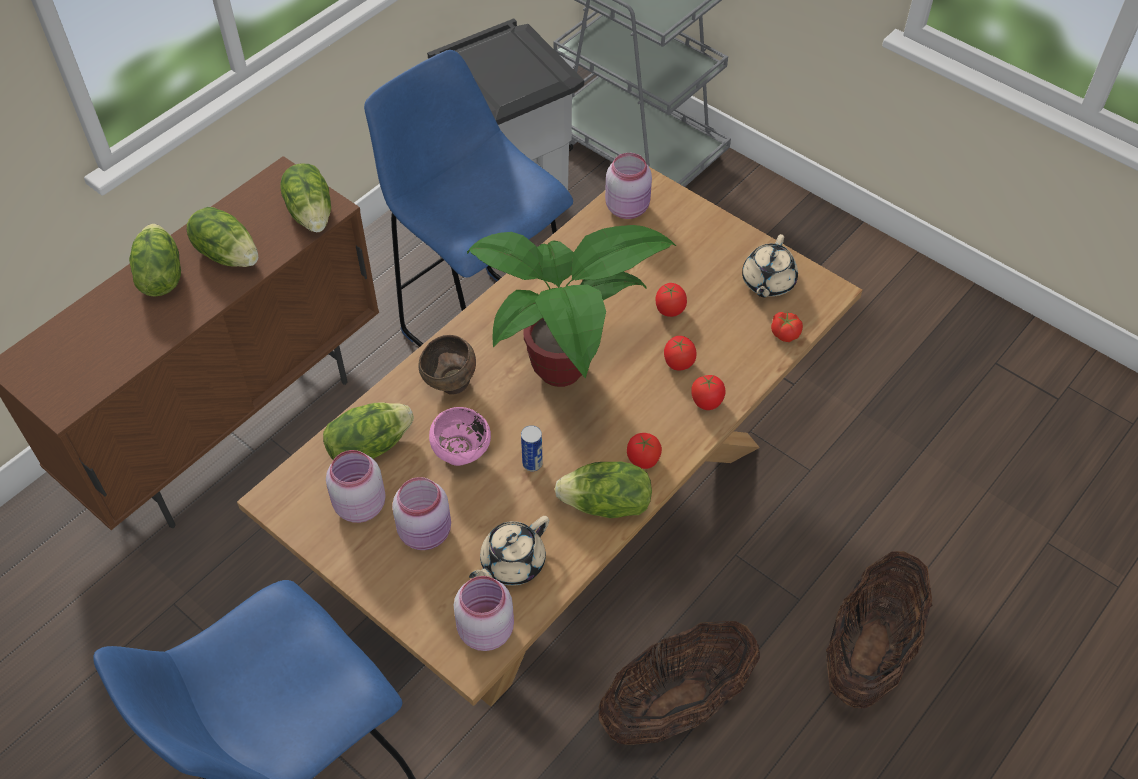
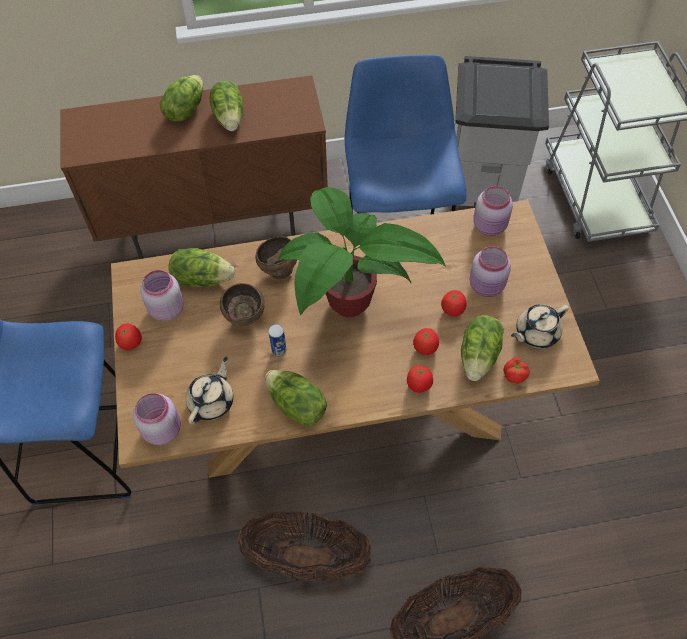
camera: 40 degrees right, 5 degrees up
(312, 213) = (295, 119): lettuce -> lettuce (479, 356)
(427, 532) = (185, 350): pink jar -> pink jar (487, 286)
(462, 455) = (246, 318): pink bowl -> brown bowl
(511, 563) = (212, 401): beige teapot -> beige teapot turned 120 degrees clockwise
(642, 460) = (344, 394): tomato -> tomato (131, 343)

